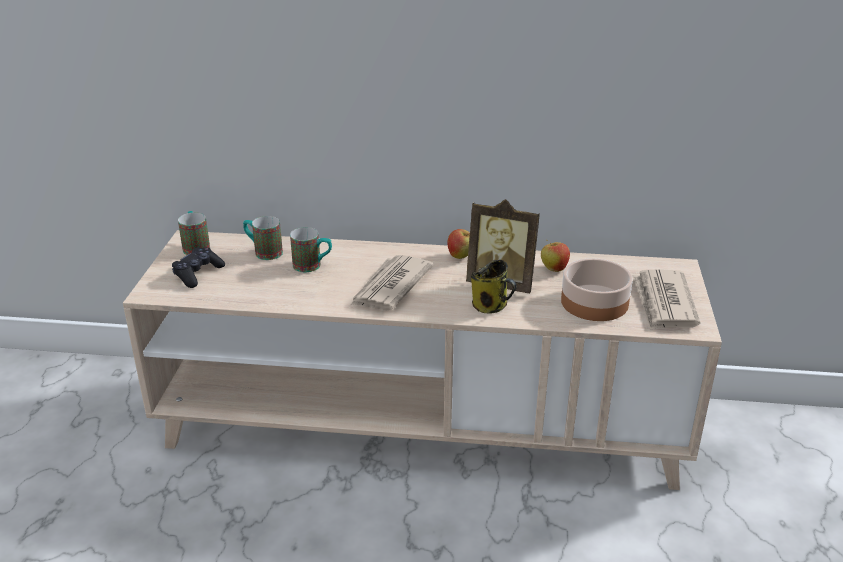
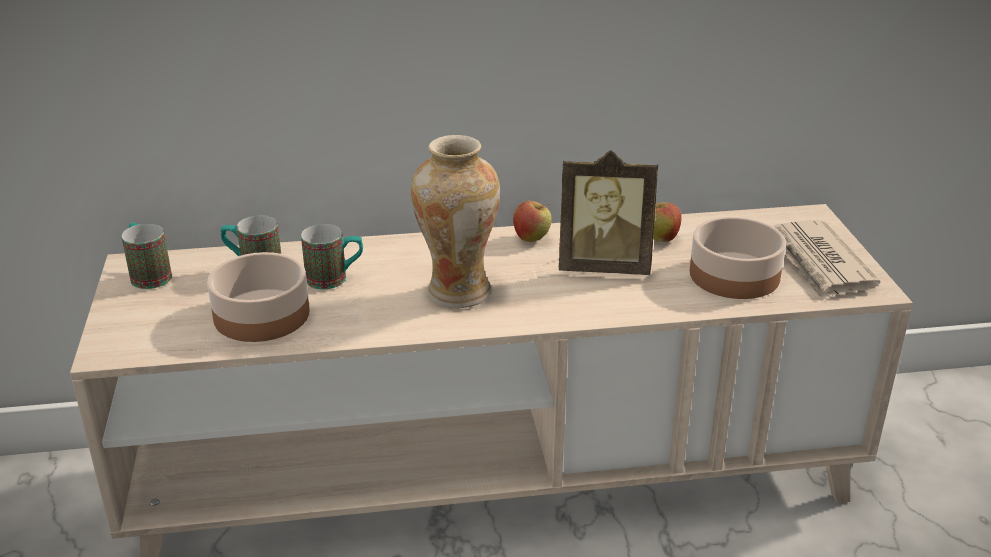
camera: 15 degrees left, 0 degrees up
(198, 274) = (170, 313): black game controller -> none
(253, 284) = (260, 316): none -> bowl
(390, 286) = (458, 292): newspaper -> vase
(491, 306) = (607, 299): mug -> none

